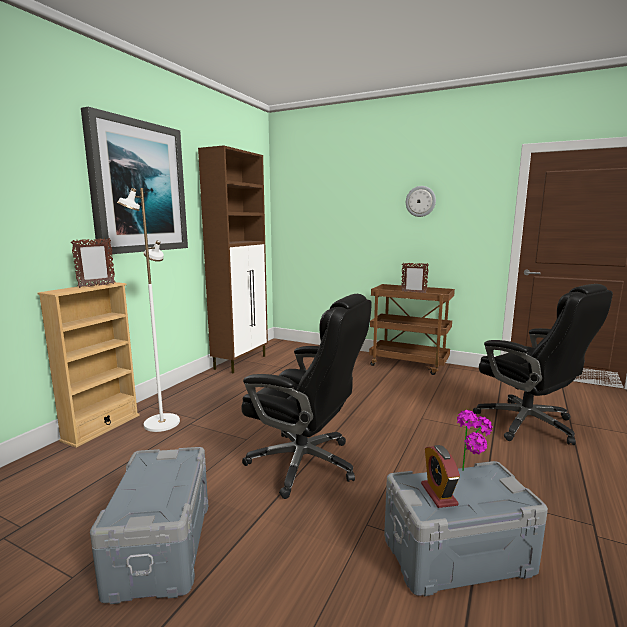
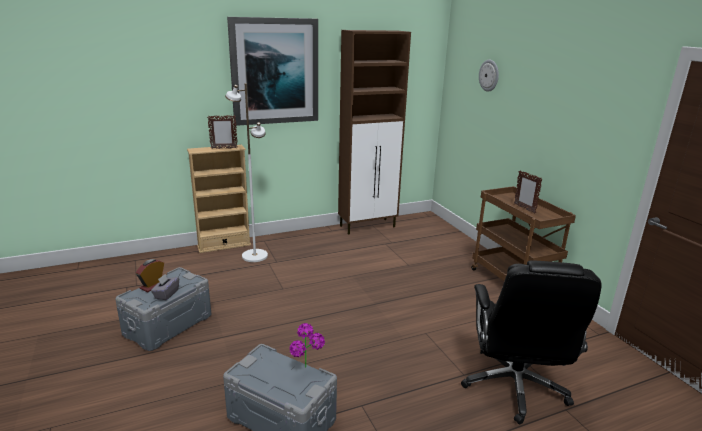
camera: 40 degrees right, 10 degrees up
(173, 487) = (166, 294): none -> grey tissue box
(305, 463) = (290, 321): black office chair -> none
(420, 201) = (563, 100): wall clock -> wall clock (489, 75)
(438, 494) = (264, 369): alarm clock -> alarm clock (153, 286)

